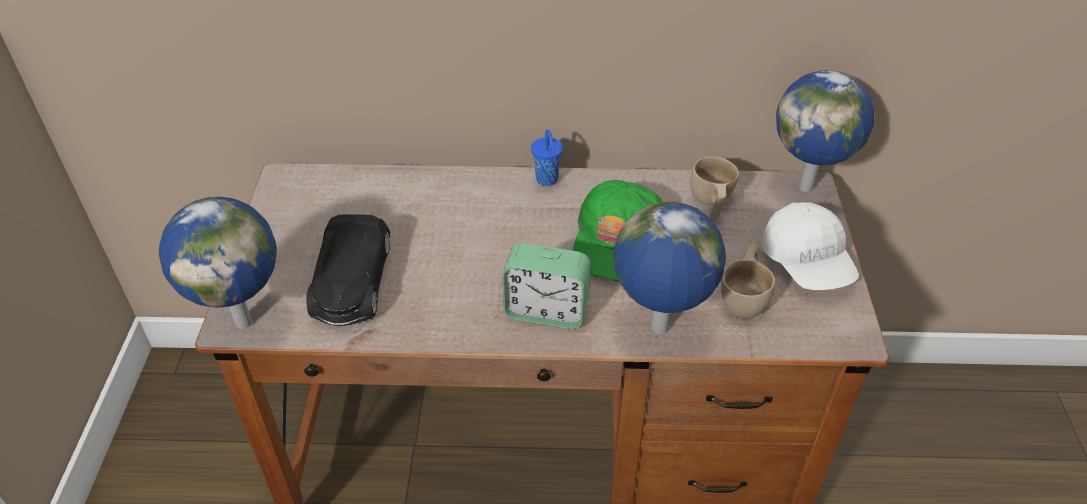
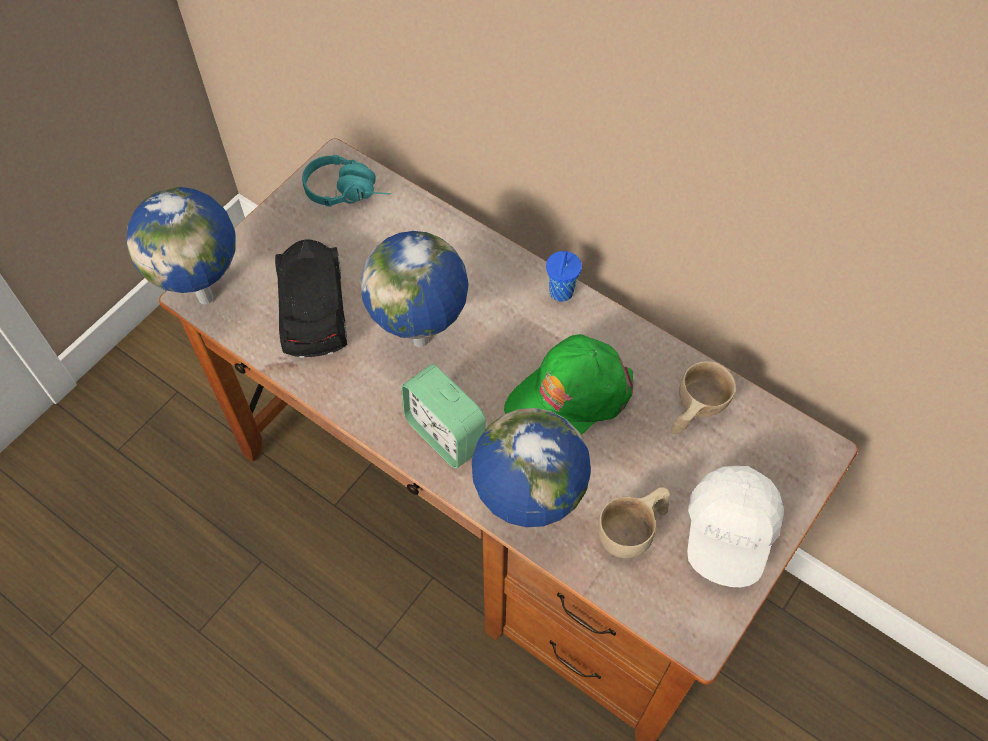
camera: 35 degrees right, 15 degrees up
(313, 191) = (349, 191): none -> turquoise headphones
(352, 281) = (313, 306): black toy car -> black toy car turned 135 degrees clockwise
(807, 187) = (815, 449): globe -> globe (422, 341)

